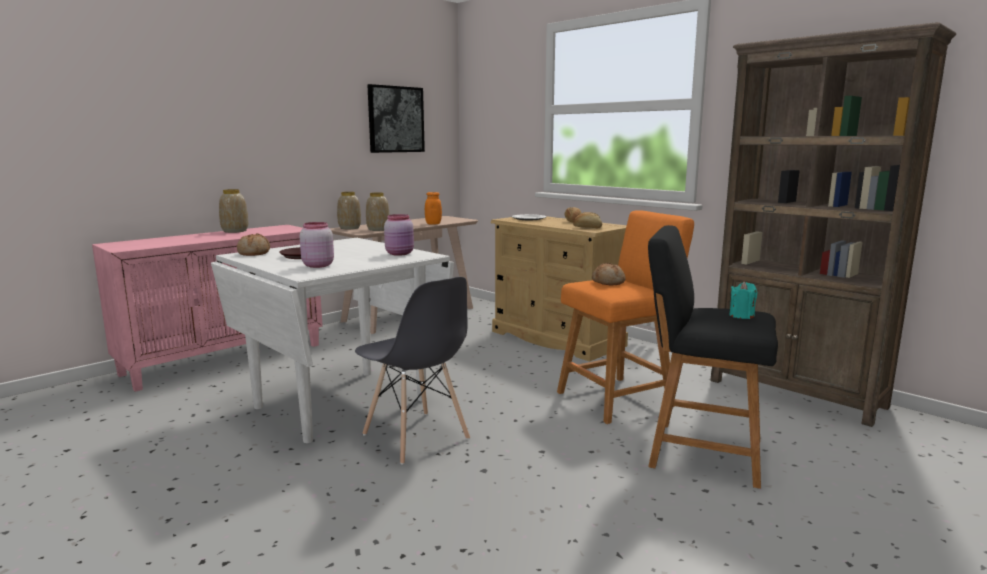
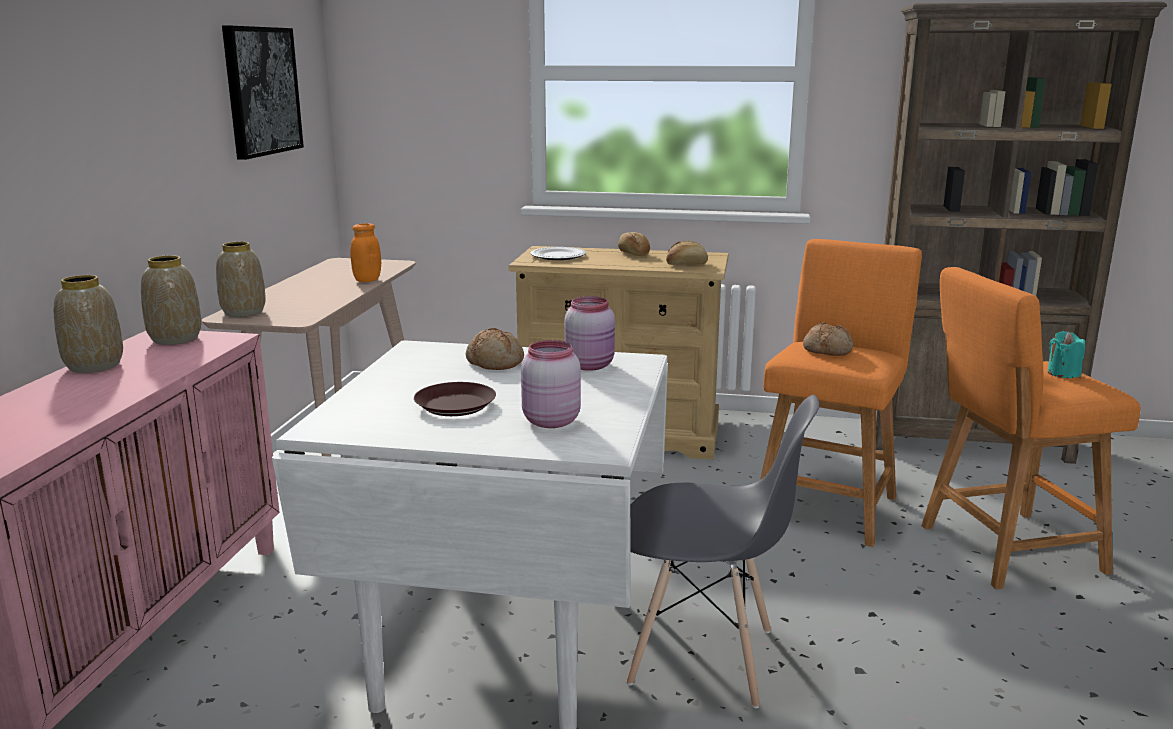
camera: 35 degrees left, 5 degrees up
(255, 253) = (344, 417): bread -> bread (495, 362)
(378, 229) = (309, 308): vase -> vase (176, 339)
(698, 451) = (1003, 549): black stool -> orange stool

